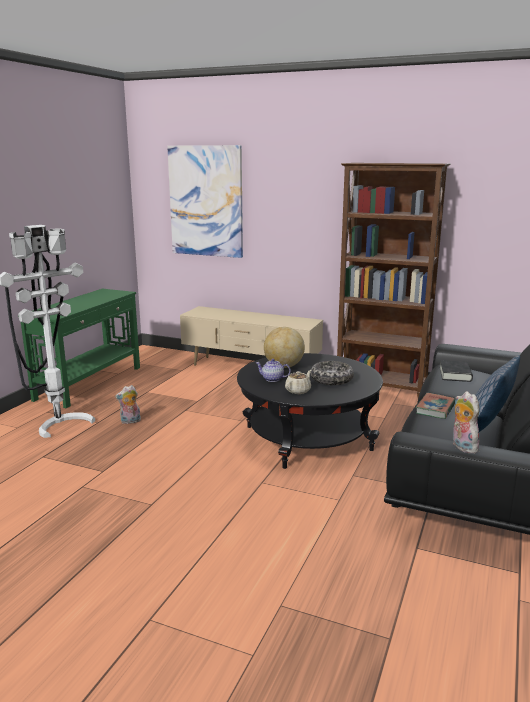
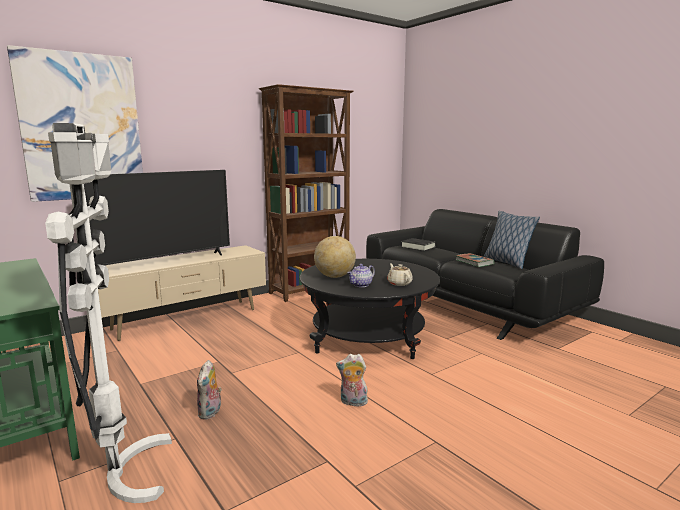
camera: 60 degrees left, 5 degrees down
(235, 316) = (166, 262): none -> television
(331, 379) = (387, 271): bowl -> none
(462, 446) = (560, 265): plush toy -> plush toy (352, 402)

